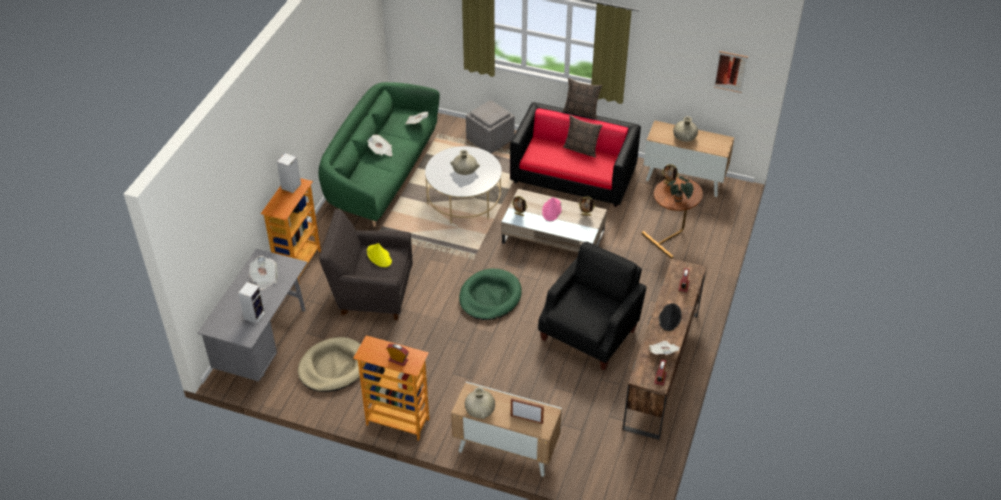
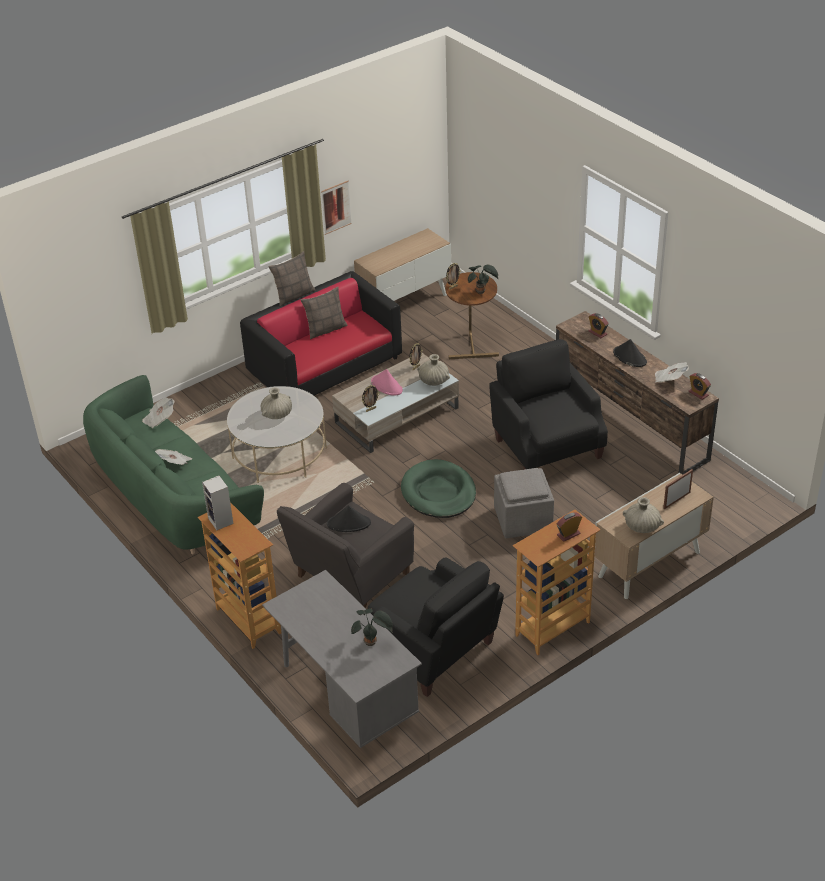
camera: 55 degrees left, 5 degrees down
(254, 315) = (372, 642): speaker -> potted plant
(264, 278) = (319, 614): newspaper -> none
(333, 367) = (433, 651): beige dog bed -> black armchair
(379, 256) = (349, 523): yellow hat -> black hat
(490, 140) = (210, 398): grey ottoman -> grey ottoman (523, 519)
(684, 137) = (397, 254): beige vase -> beige vase (434, 381)
(730, 71) = (410, 158): picture -> picture (336, 207)

